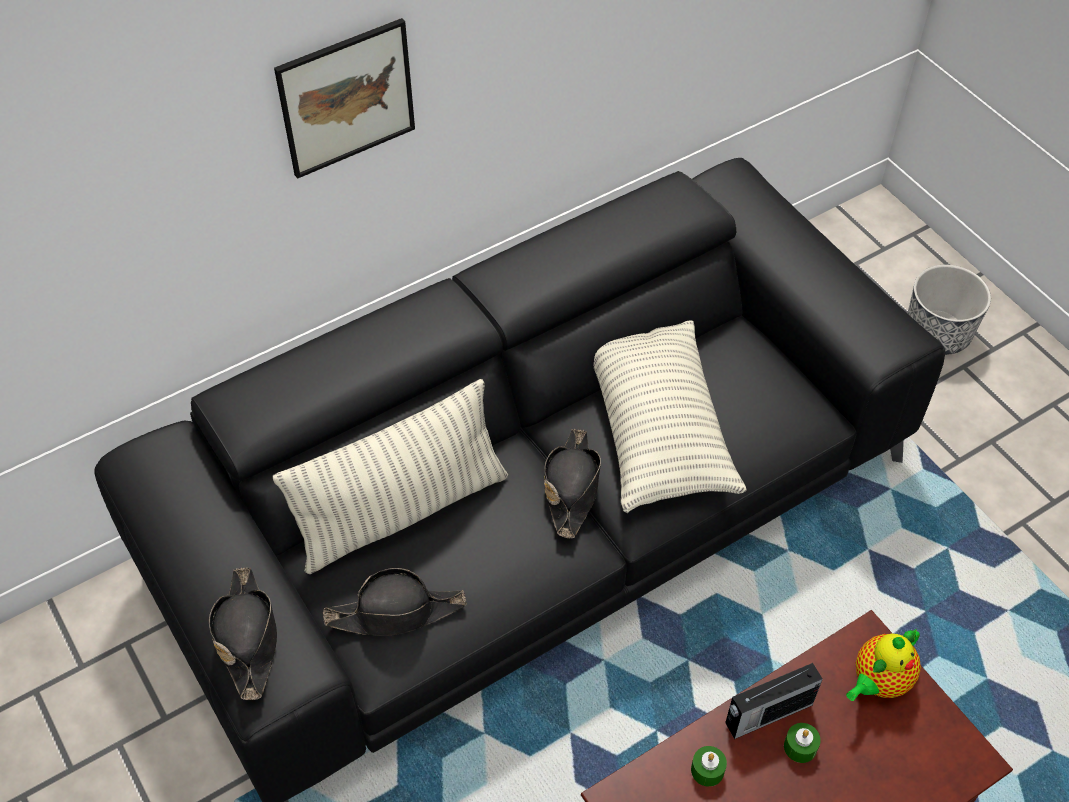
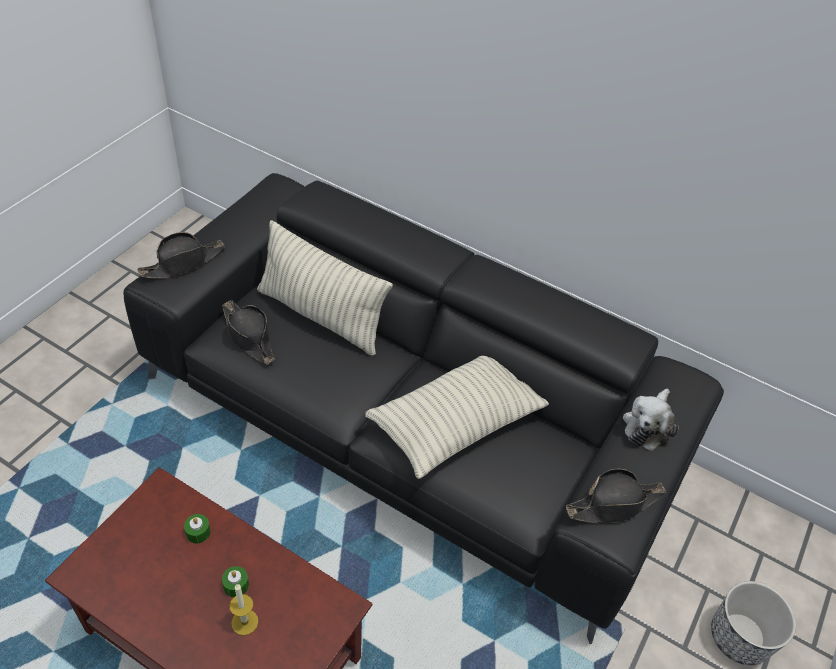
camera: 60 degrees right, 5 degrees down
(346, 98) = (460, 78): picture -> none
(572, 487) = (383, 391): black hat -> black hat (614, 504)
(767, 714) = (254, 556): radio -> none
(776, 243) = (647, 425): none -> plush toy
(853, 751) = (244, 622): none -> candle
(878, 681) = (310, 624): teapot -> none

